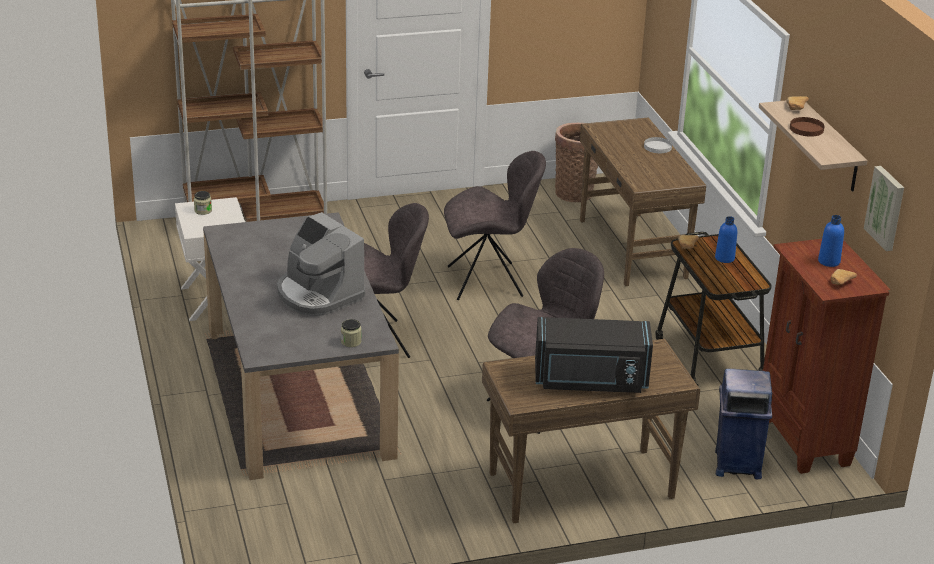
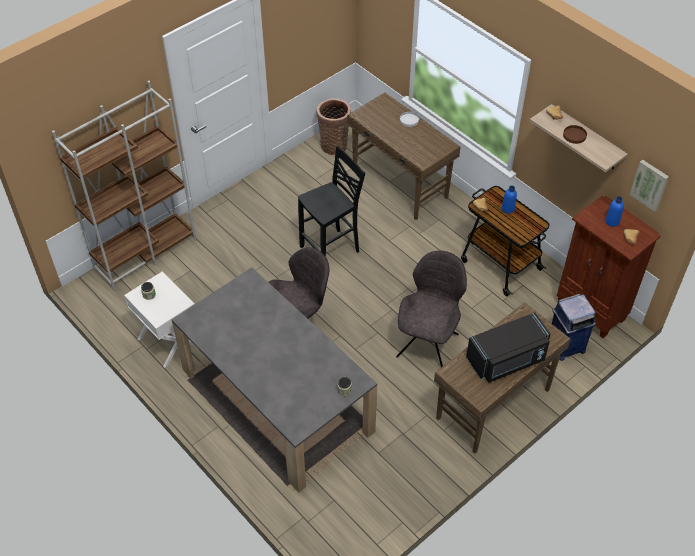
camera: 25 degrees left, 20 degrees up
(318, 294) = (293, 354): coffee machine -> none
(488, 281) = (331, 250): grey chair -> black stool

